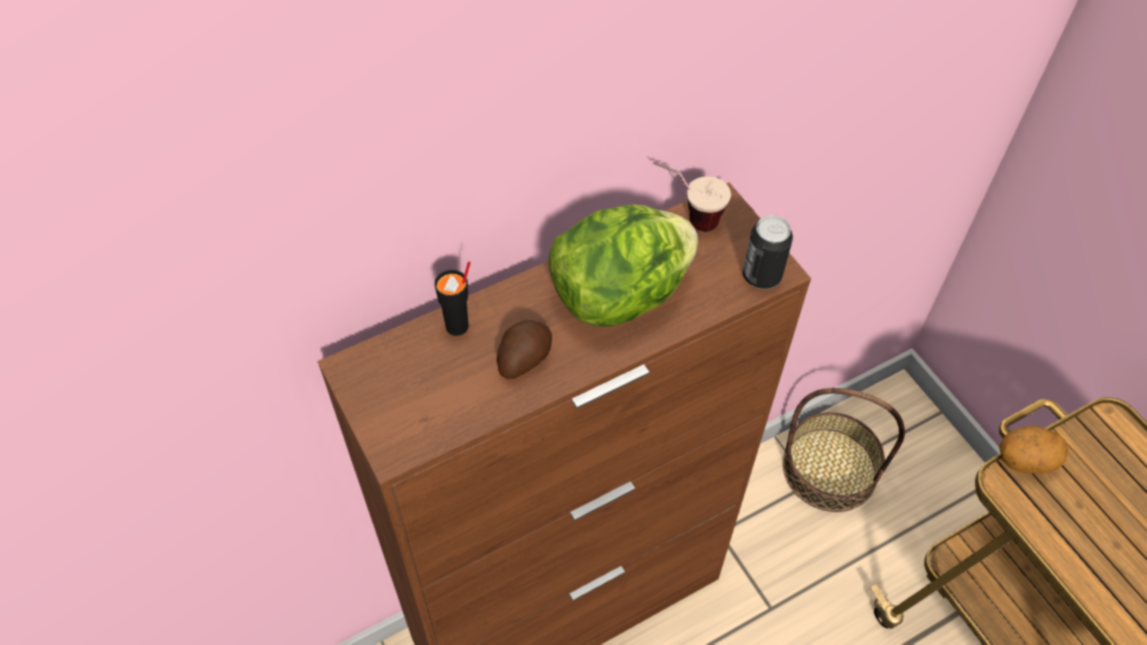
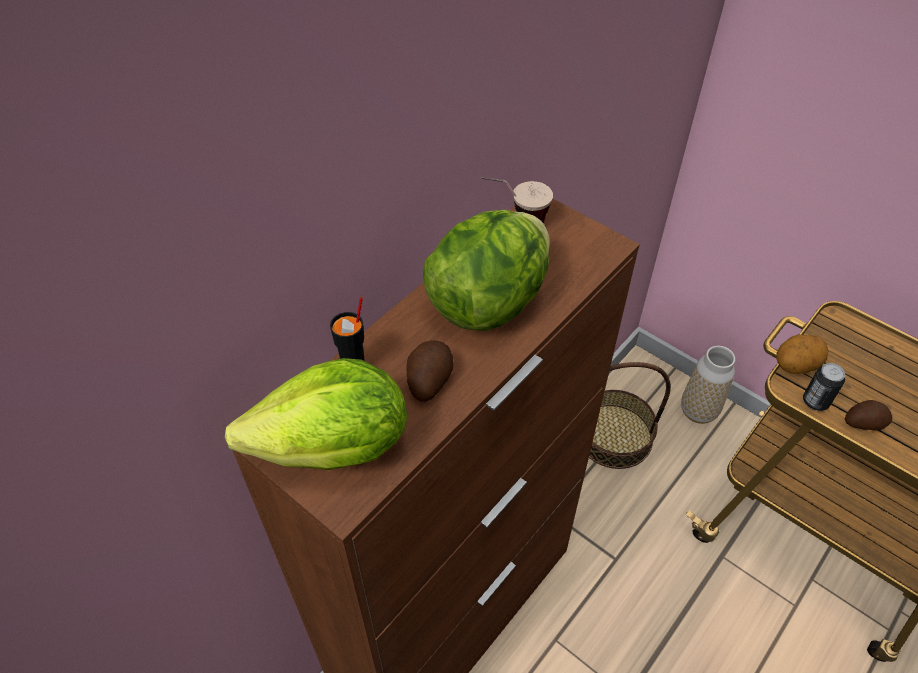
camera: 20 degrees left, 5 degrees down
(407, 398) = (335, 449): none -> lettuce
(761, 276) = (599, 253): can -> can (815, 401)
(947, 474) = (698, 411): none -> vase
(1075, 553) = (864, 422): none -> potato

